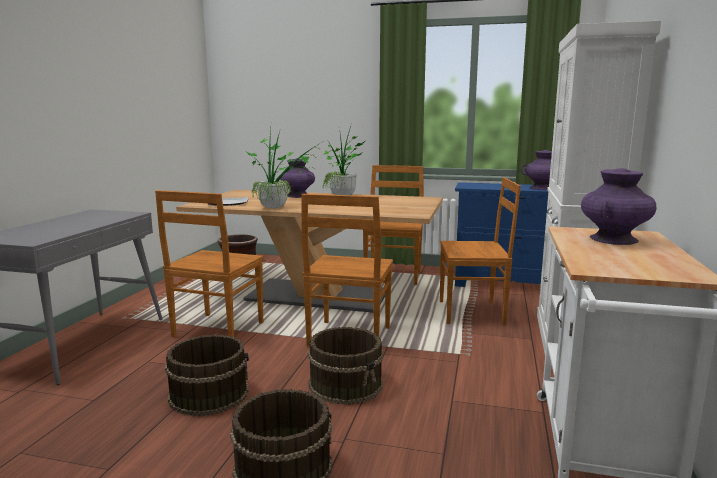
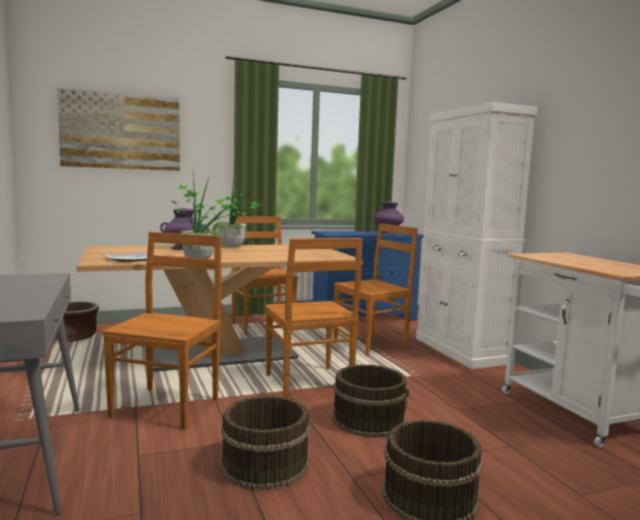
camera: 35 degrees left, 5 degrees down
(217, 330) = (167, 406): brown chair -> brown chair turned 150 degrees counterclockwise
(285, 87) = (121, 131): none -> picture
(614, 239) = (567, 258): purple vase -> none

